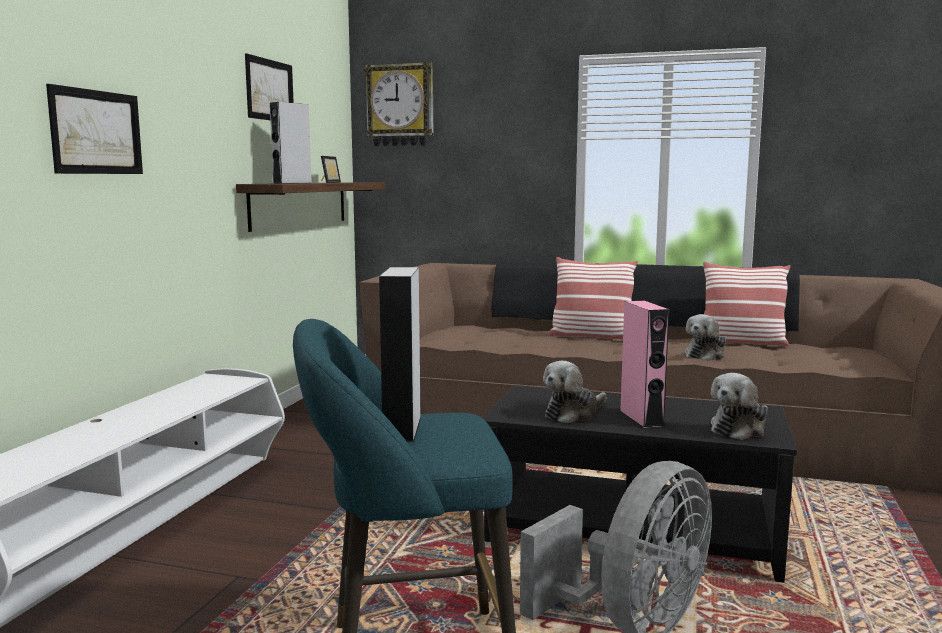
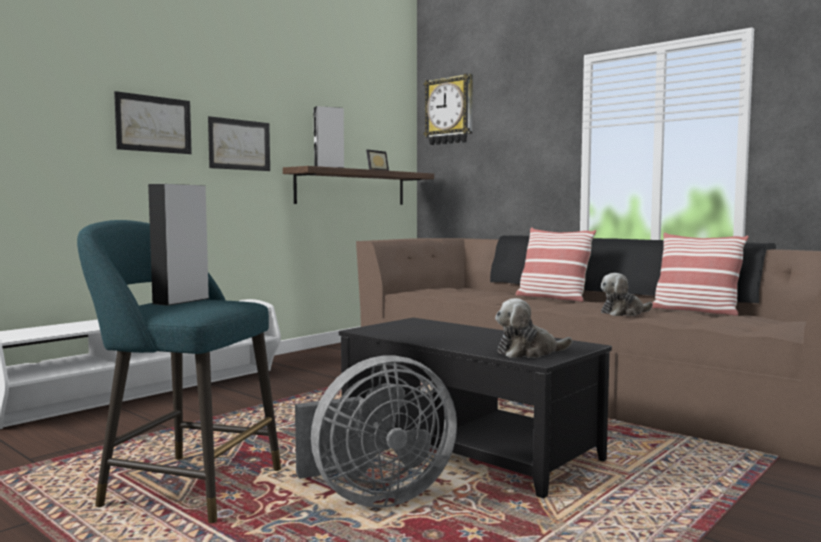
camera: 25 degrees right, 5 degrees down
(269, 90) = (322, 100): picture -> picture (239, 144)
(573, 413) = (414, 333): plush toy -> none
(641, 418) = (461, 340): pink speaker -> none

